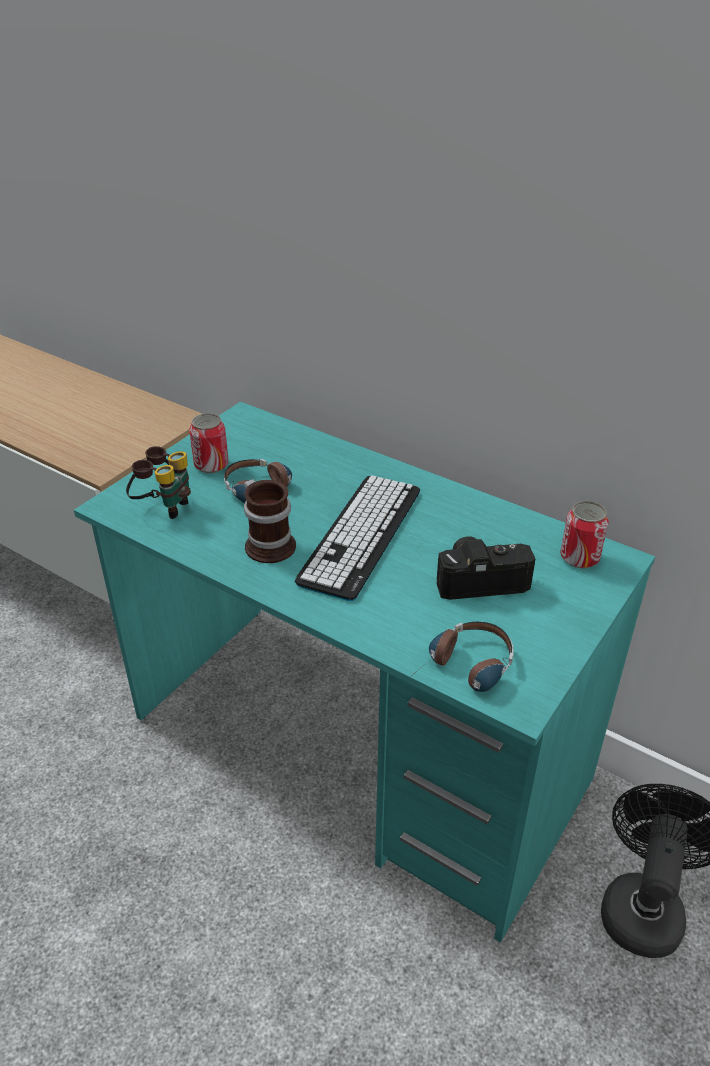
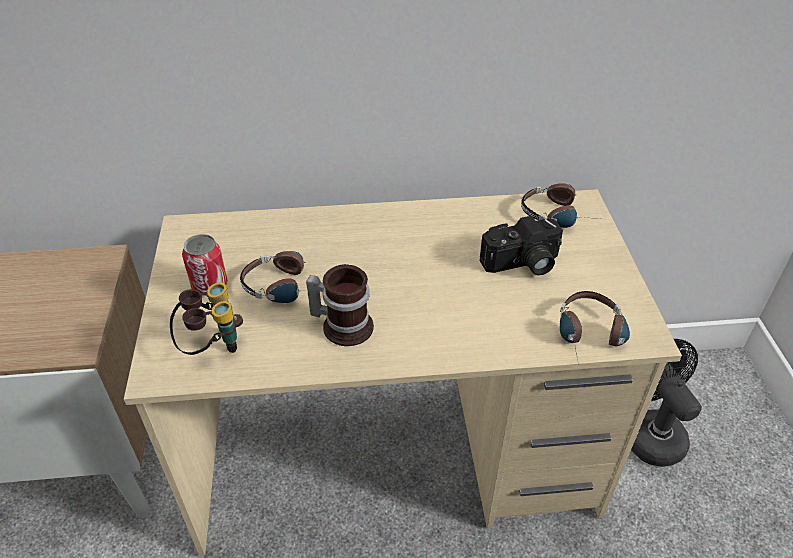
camera: 40 degrees left, 5 degrees up
(357, 749) = (396, 456): turquoise desk -> beige desk
(361, 535) = (405, 278): keyboard -> none
(480, 579) = (522, 264): camera -> camera turned 150 degrees counterclockwise
(579, 558) = (560, 214): can -> headphones

